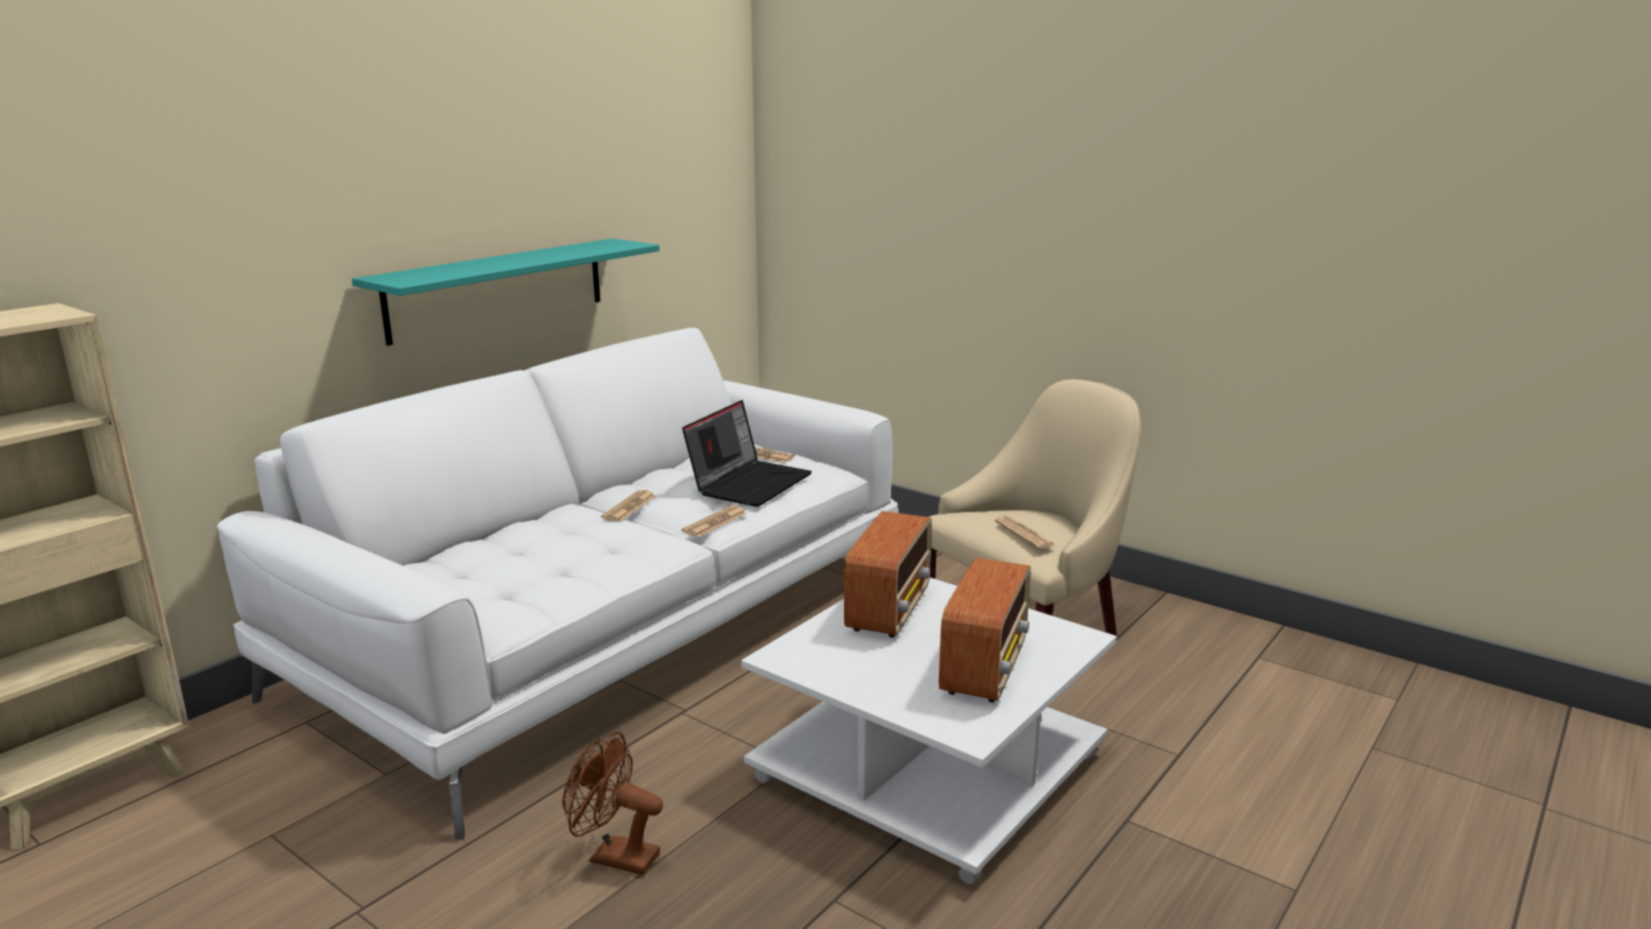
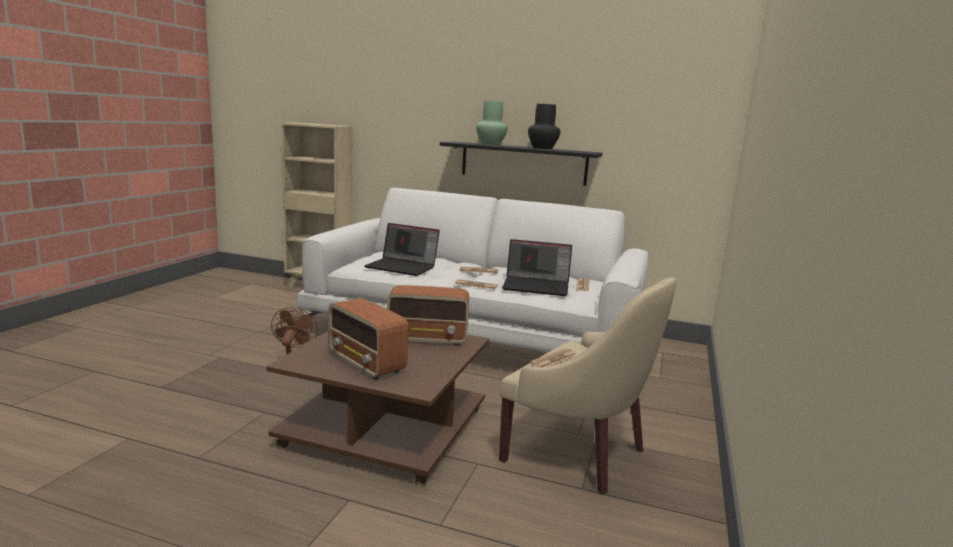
camera: 70 degrees right, 5 degrees down
(461, 267) = (491, 144): none -> green vase
(498, 289) = (523, 163): turquoise shelf -> black shelf
(551, 253) = (543, 148): none -> black vase
(555, 565) = (403, 267): none -> laptop
(927, 764) = (388, 426): white coffee table -> brown coffee table
(984, 667) = (367, 363): radio -> radio turned 45 degrees clockwise

